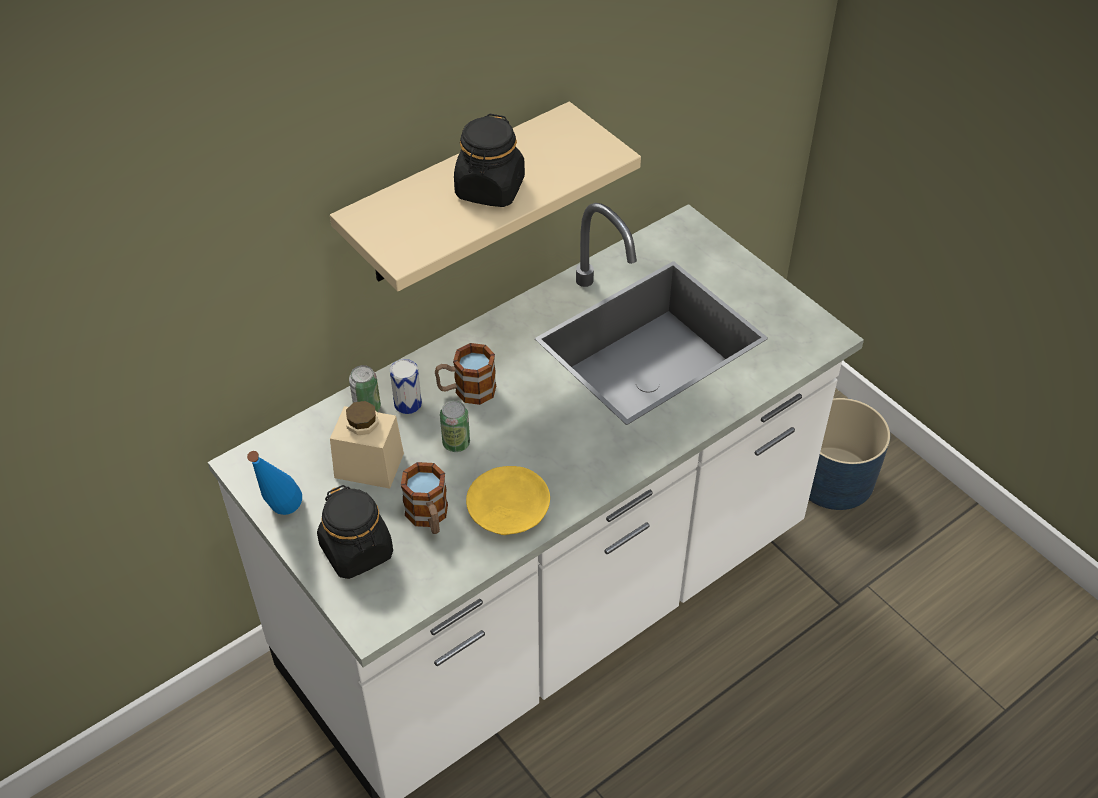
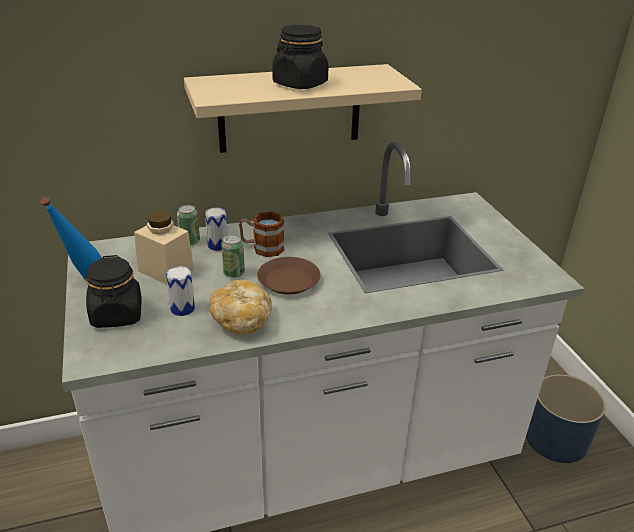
camera: 20 degrees right, 15 degrees down
(429, 517) = (182, 309): mug -> can
(507, 510) = (242, 319): yellow plate -> bread
(528, 434) = (288, 280): none -> brown plate

